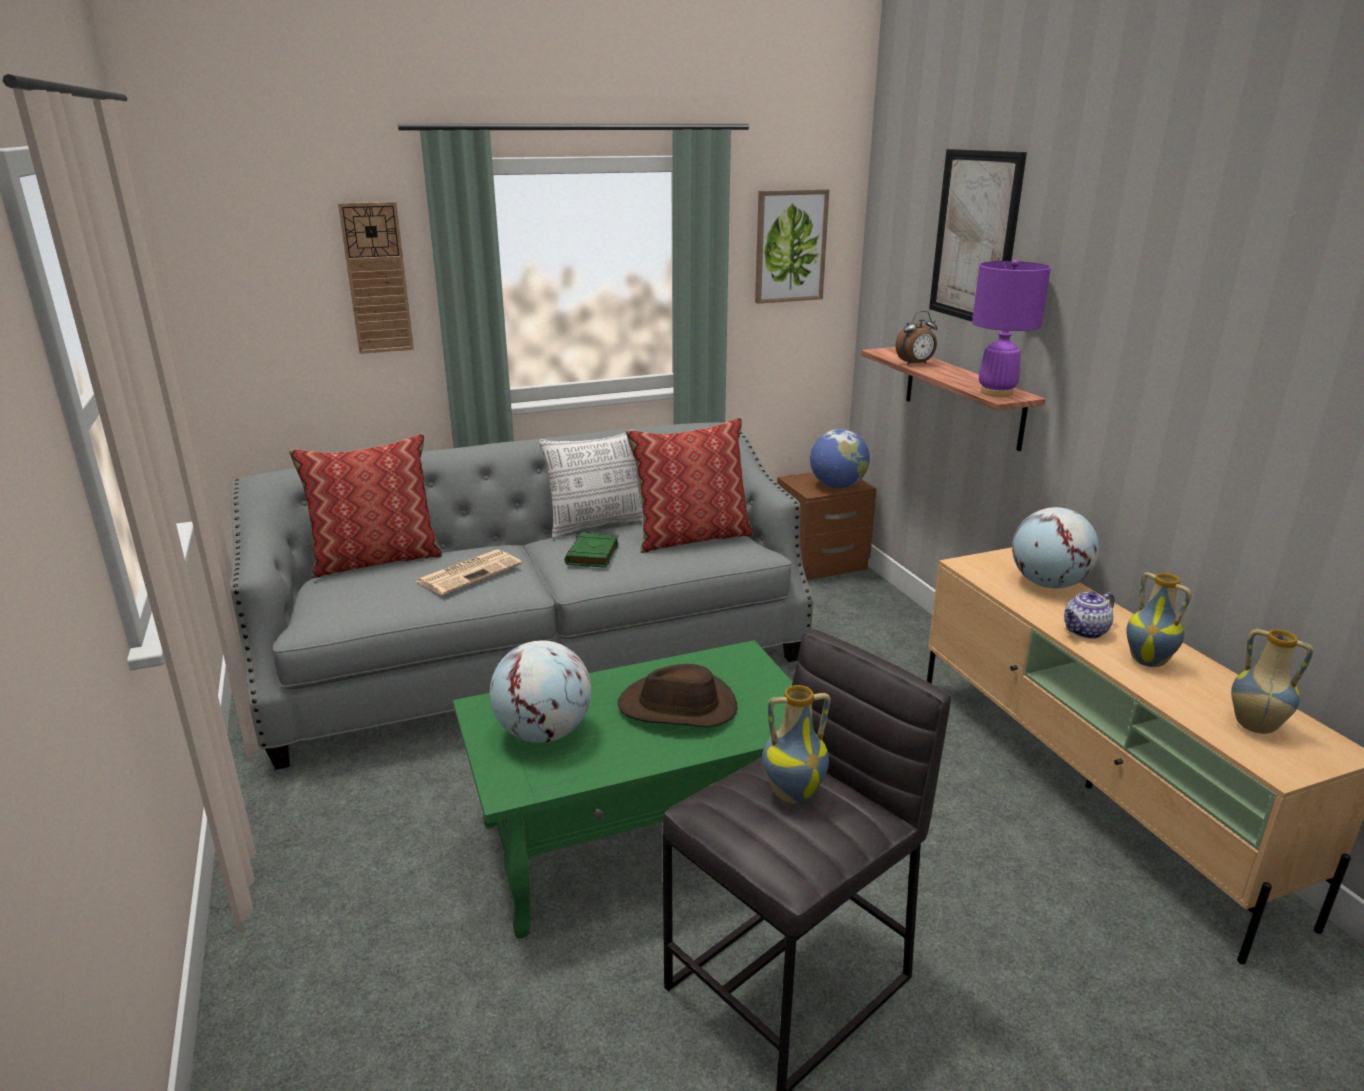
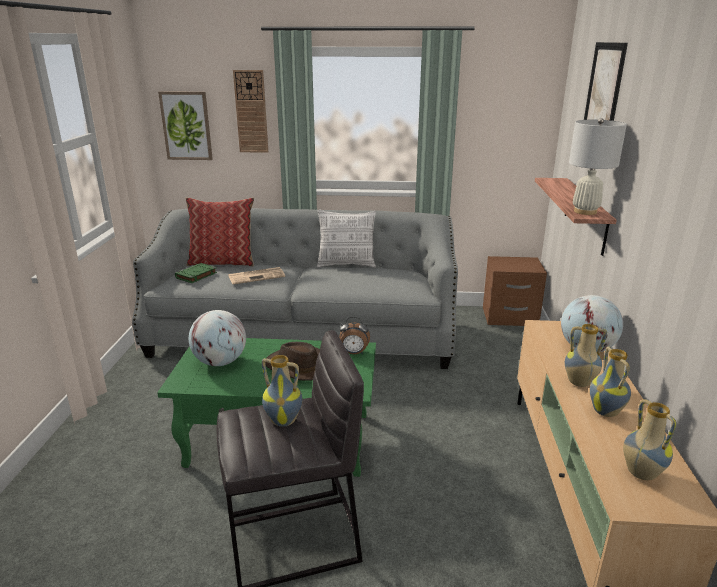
camera: 25 degrees right, 0 degrees up
(593, 554) = (327, 278): green book -> green book (196, 276)
(691, 537) = (390, 279): pillow -> none
(790, 246) = (506, 107): picture -> picture (186, 126)
(837, 486) = (521, 267): globe -> none
(916, 364) = (557, 189): alarm clock -> alarm clock (354, 353)
(996, 392) = (585, 212): purple table lamp -> white table lamp
(1085, 631) = (579, 383): teapot -> vase

